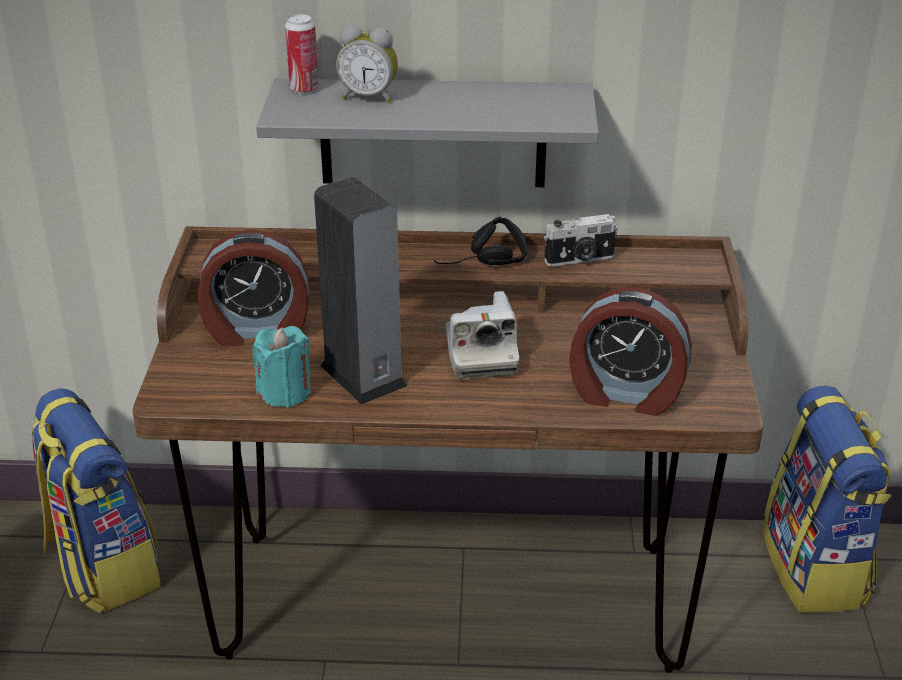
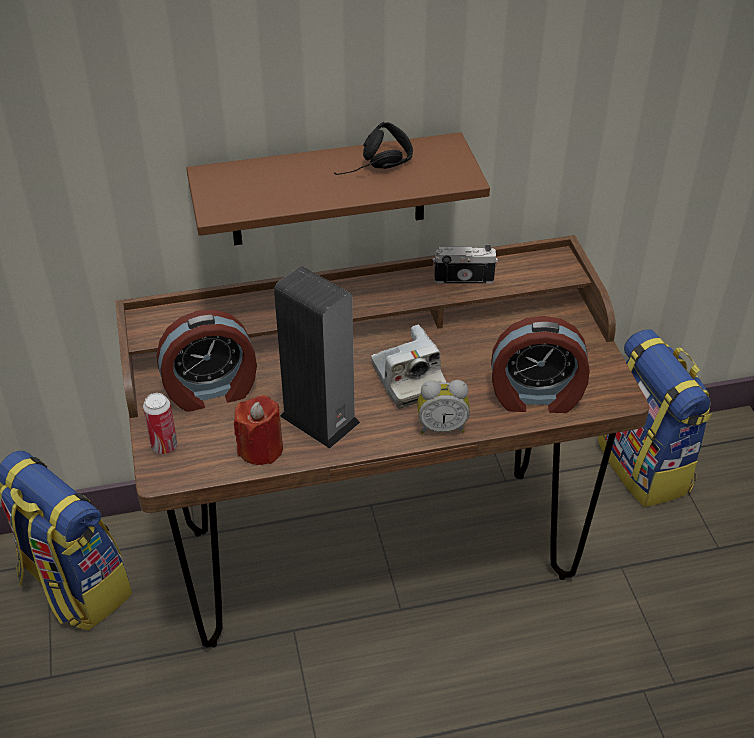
camera: 15 degrees left, 10 degrees up
(285, 392) = (261, 449): turquoise candle -> red candle
(304, 89) = (220, 176): can -> can (164, 446)
(369, 97) = (281, 177): alarm clock -> alarm clock (441, 426)
(433, 133) = (328, 190): grey shelf -> brown shelf
(483, 265) = (387, 297): black headphones -> black headphones (376, 169)
(580, 260) = (463, 277): camera -> camera turned 150 degrees counterclockwise

